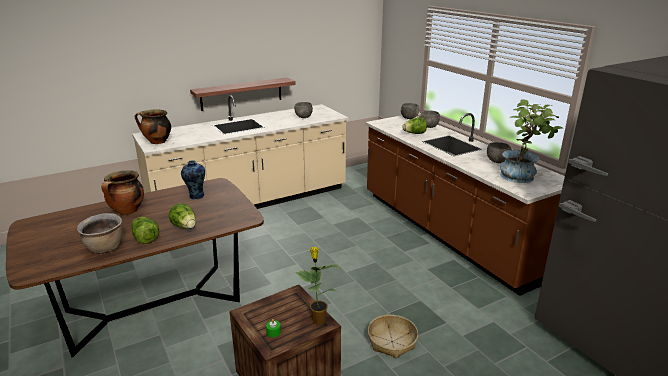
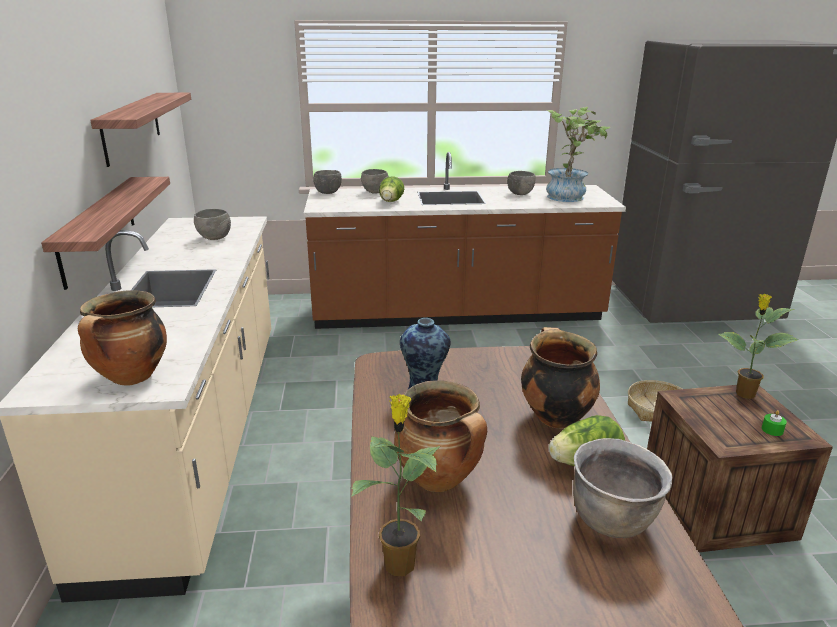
camera: 65 degrees left, 0 degrees up
(78, 214) = (399, 562): none -> potted plant
(185, 227) = (554, 416): lettuce -> cooking pot
(300, 54) = (131, 126): none -> shelf

